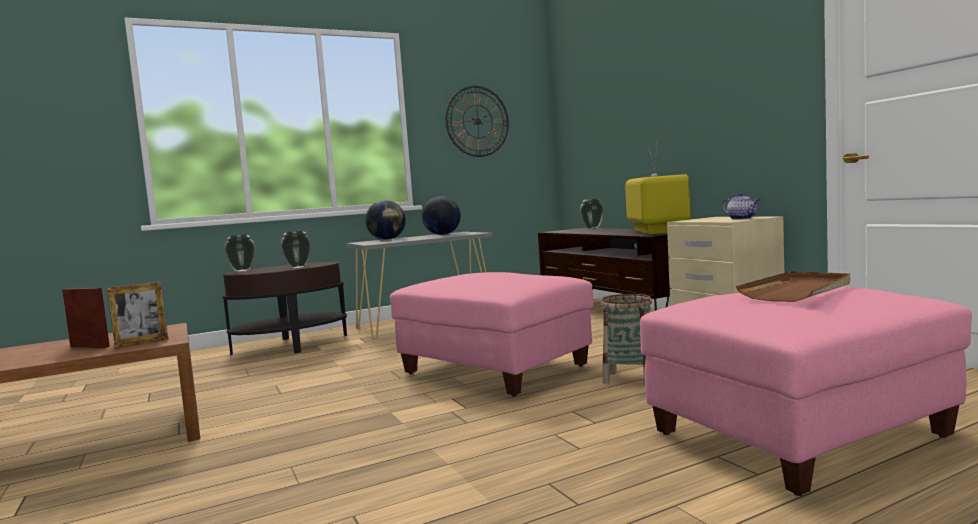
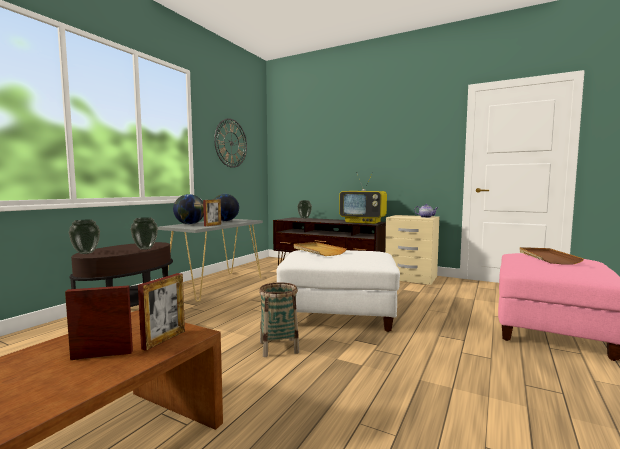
camera: 35 degrees left, 0 degrees up
(403, 240) = (212, 225): none -> picture frame
(471, 274) = (317, 251): none -> beige tray
(496, 369) = (339, 314): pink ottoman -> white ottoman
(629, 377) = (421, 309): basket -> basket (278, 347)
(656, 232) = (363, 222): television -> television turned 150 degrees clockwise

